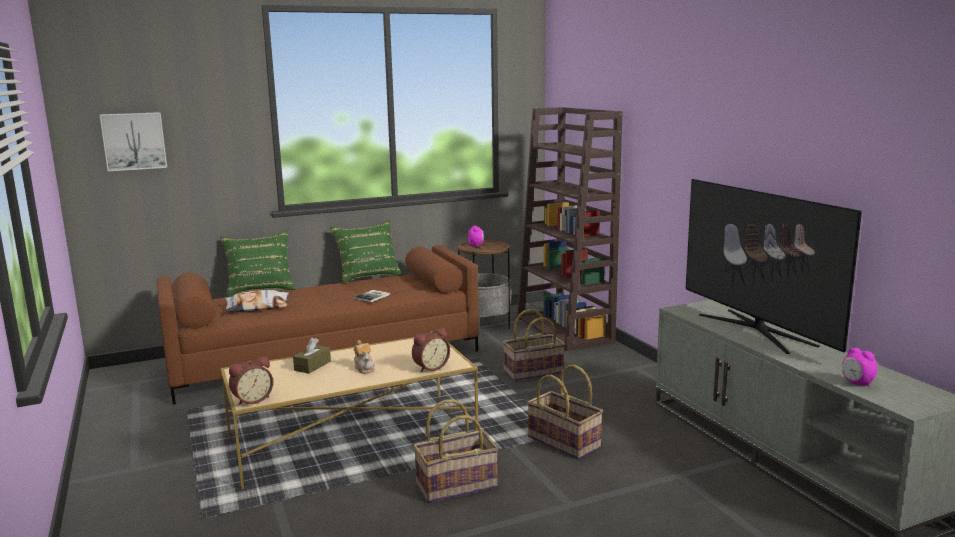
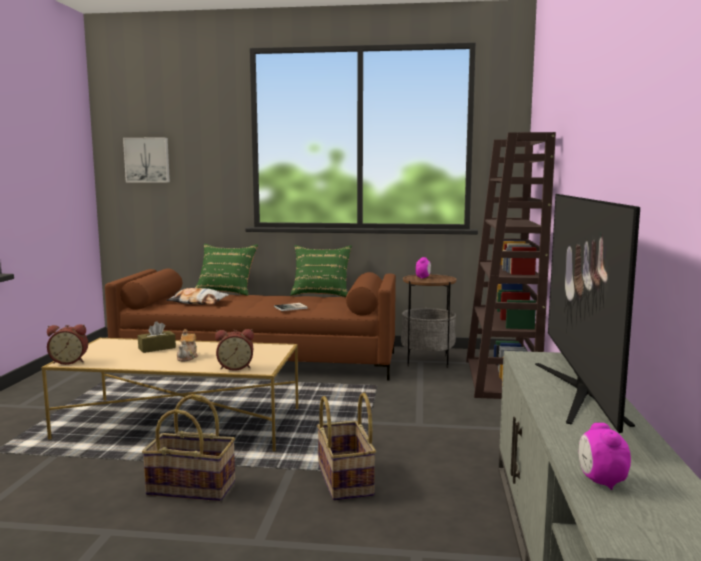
camera: 30 degrees right, 5 degrees down
(533, 372) = (412, 409): basket -> none

